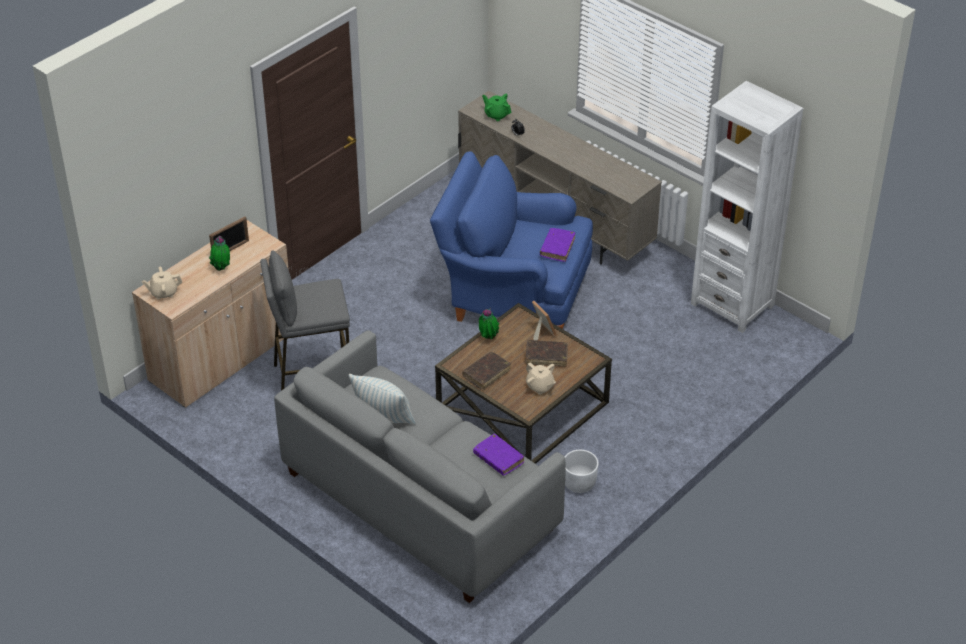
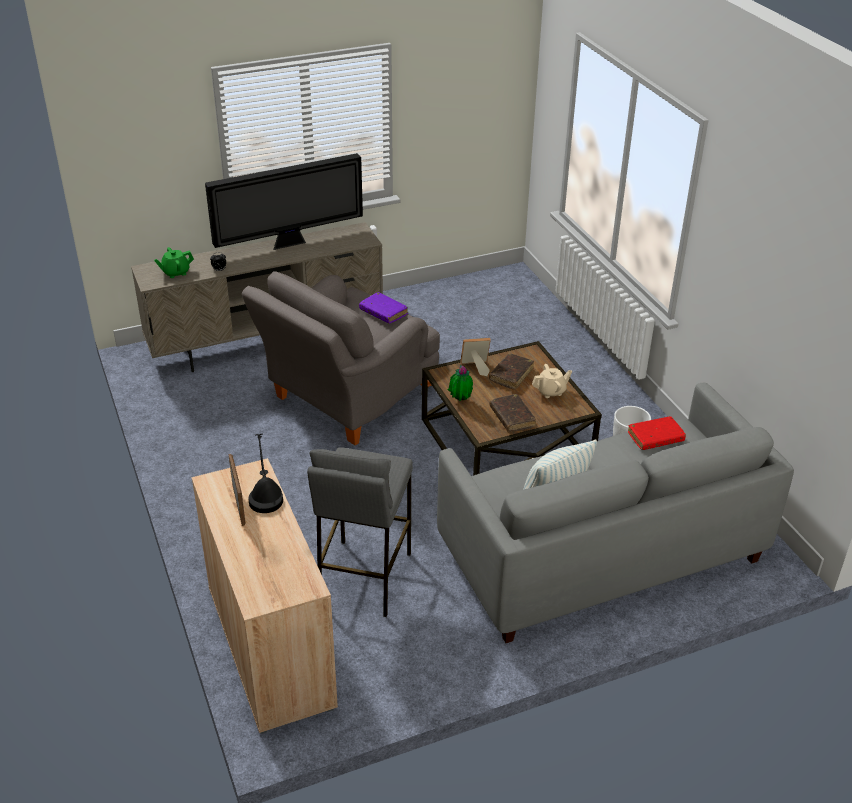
camera: 65 degrees left, 5 degrees down
(163, 292) = (271, 588): beige teapot -> none
(222, 269) = (268, 522): potted plant -> black table lamp
(498, 458) = (655, 438): purple book -> red book
(512, 294) = (347, 399): blue armchair -> grey armchair
(589, 154) = (290, 243): none -> television
(732, 304) = (457, 290): white bookcase -> none

